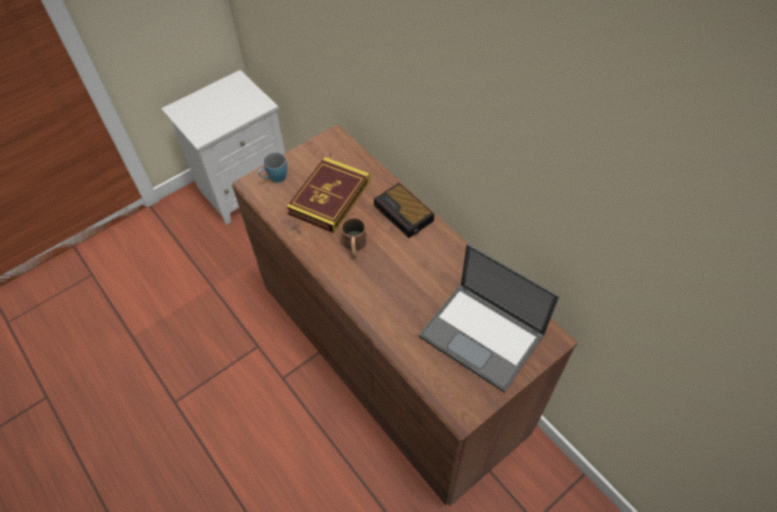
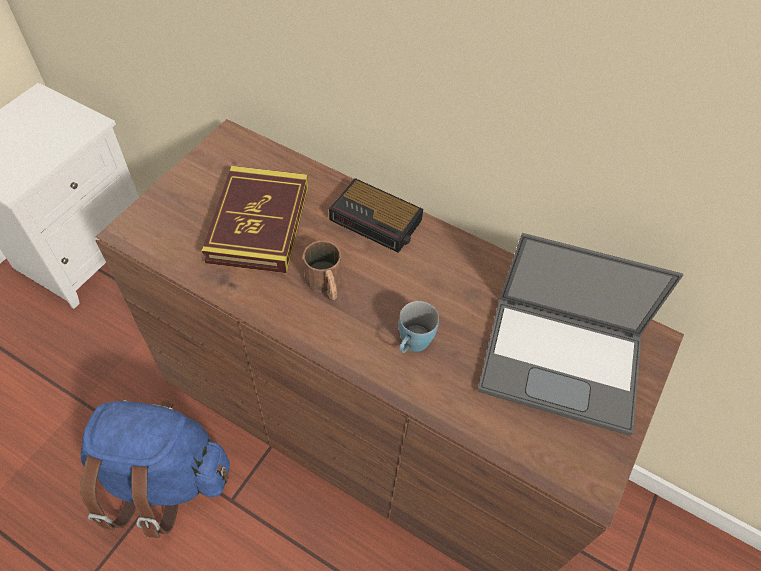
camera: 25 degrees left, 0 degrees up
(245, 350) = (163, 479): none -> blue backpack
(274, 178) = (162, 215): blue mug -> blue mug (412, 345)

